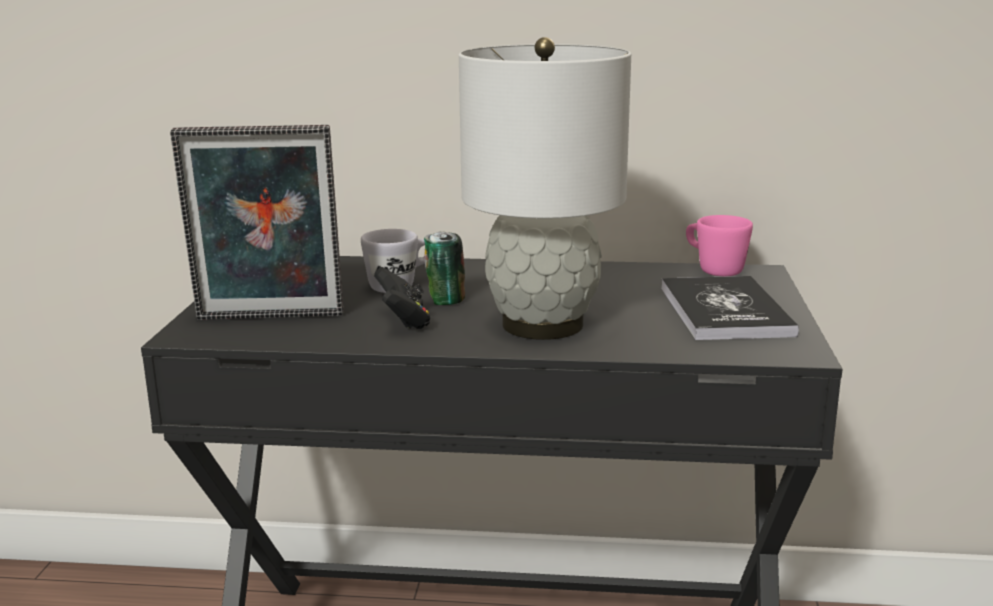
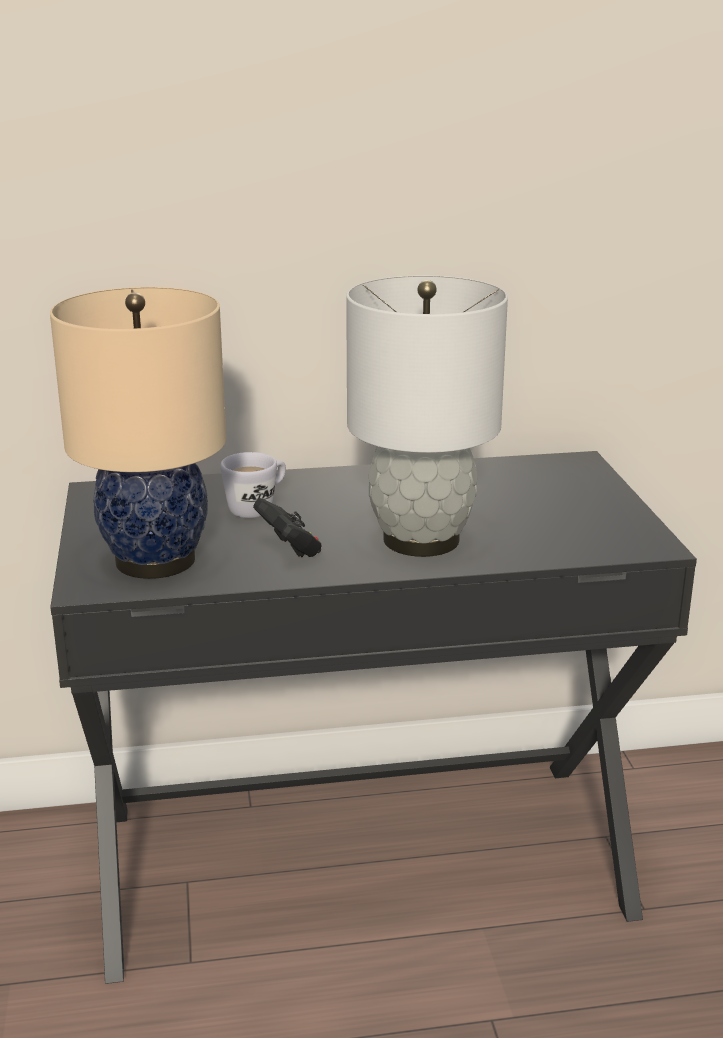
camera: 15 degrees left, 5 degrees up
(269, 319) = (156, 560): picture frame -> beige table lamp
(445, 300) = (313, 521): can -> none
(713, 269) = (538, 462): pink mug -> none
(725, 311) = (572, 508): book -> none

